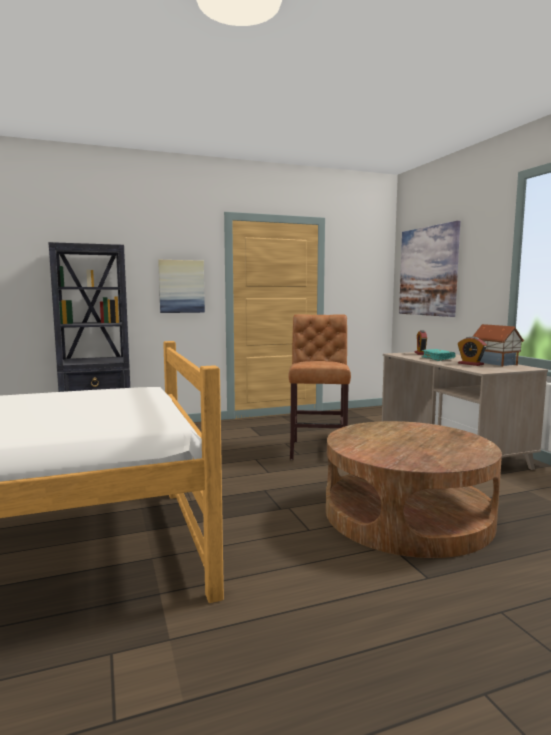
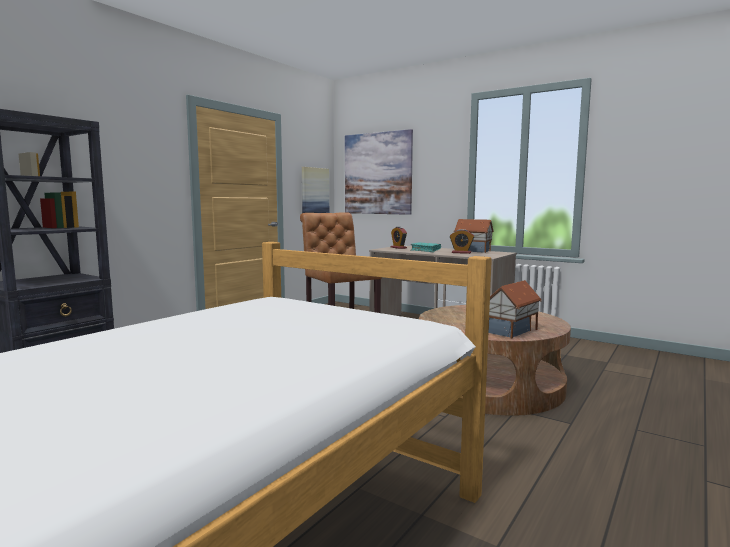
camera: 35 degrees left, 0 degrees up
(181, 286) = (143, 181): picture -> picture (314, 190)
(400, 457) = (512, 331): none -> toy house

